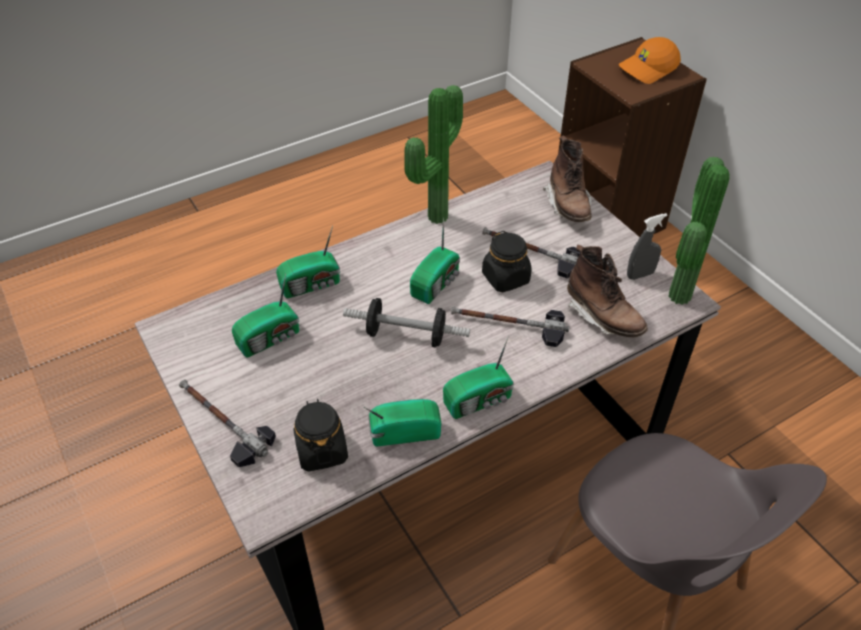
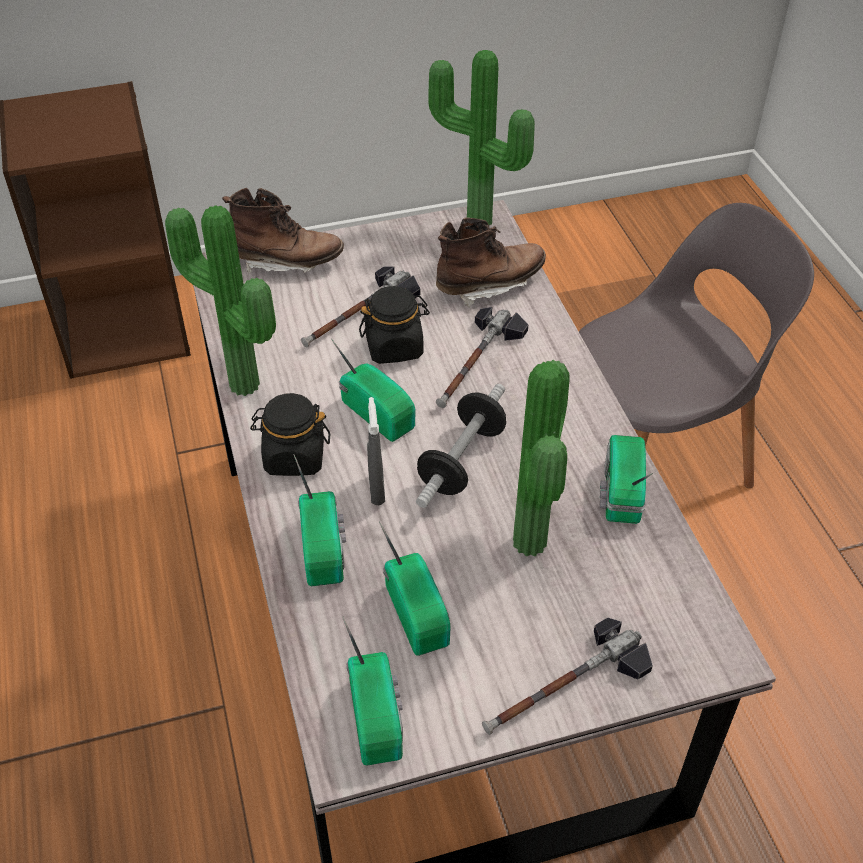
camera: 75 degrees left, 0 degrees up
(321, 450) = (634, 579): black jar -> black jar (294, 457)
(342, 389) = (536, 543): none -> potted plant
(480, 401) = (588, 414): radio -> radio (377, 715)
(640, 275) = (434, 239): grey spray bottle -> grey spray bottle (376, 490)
(648, 69) = (77, 116): orange cap -> none

